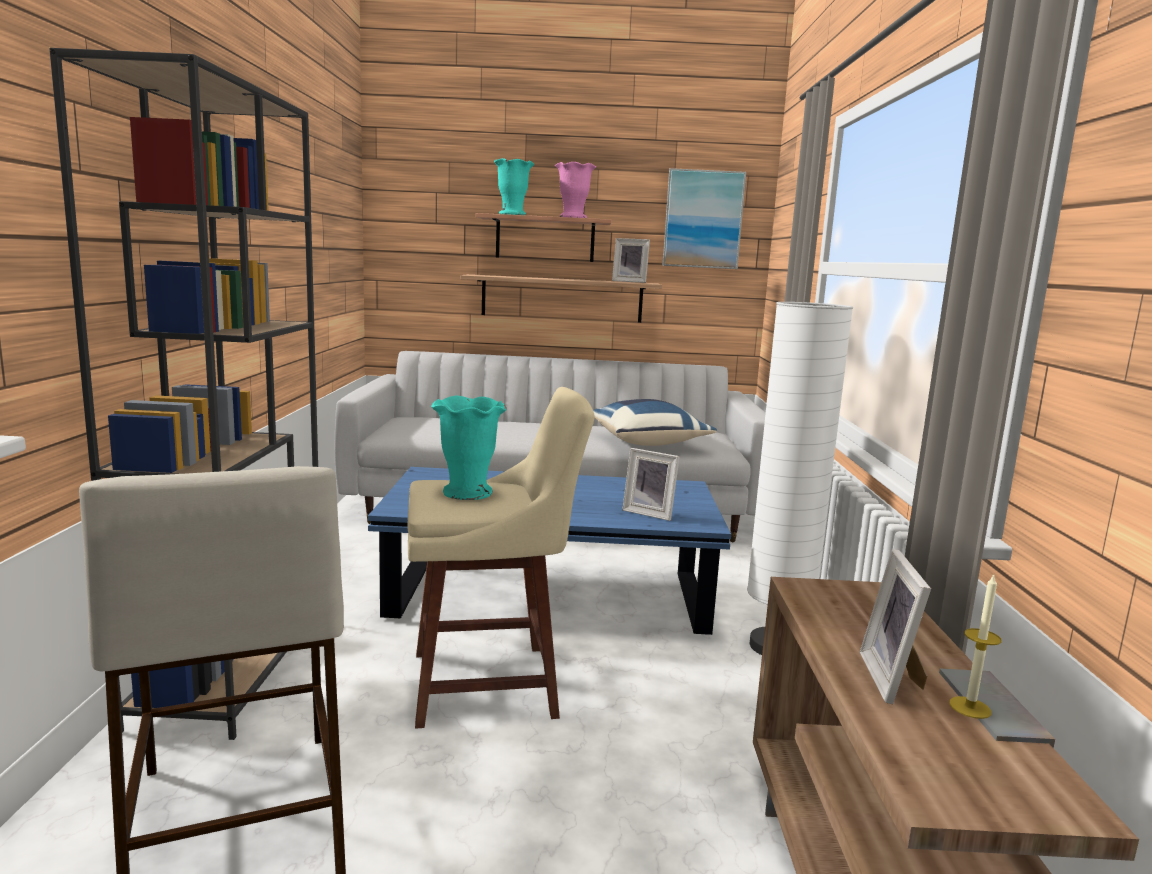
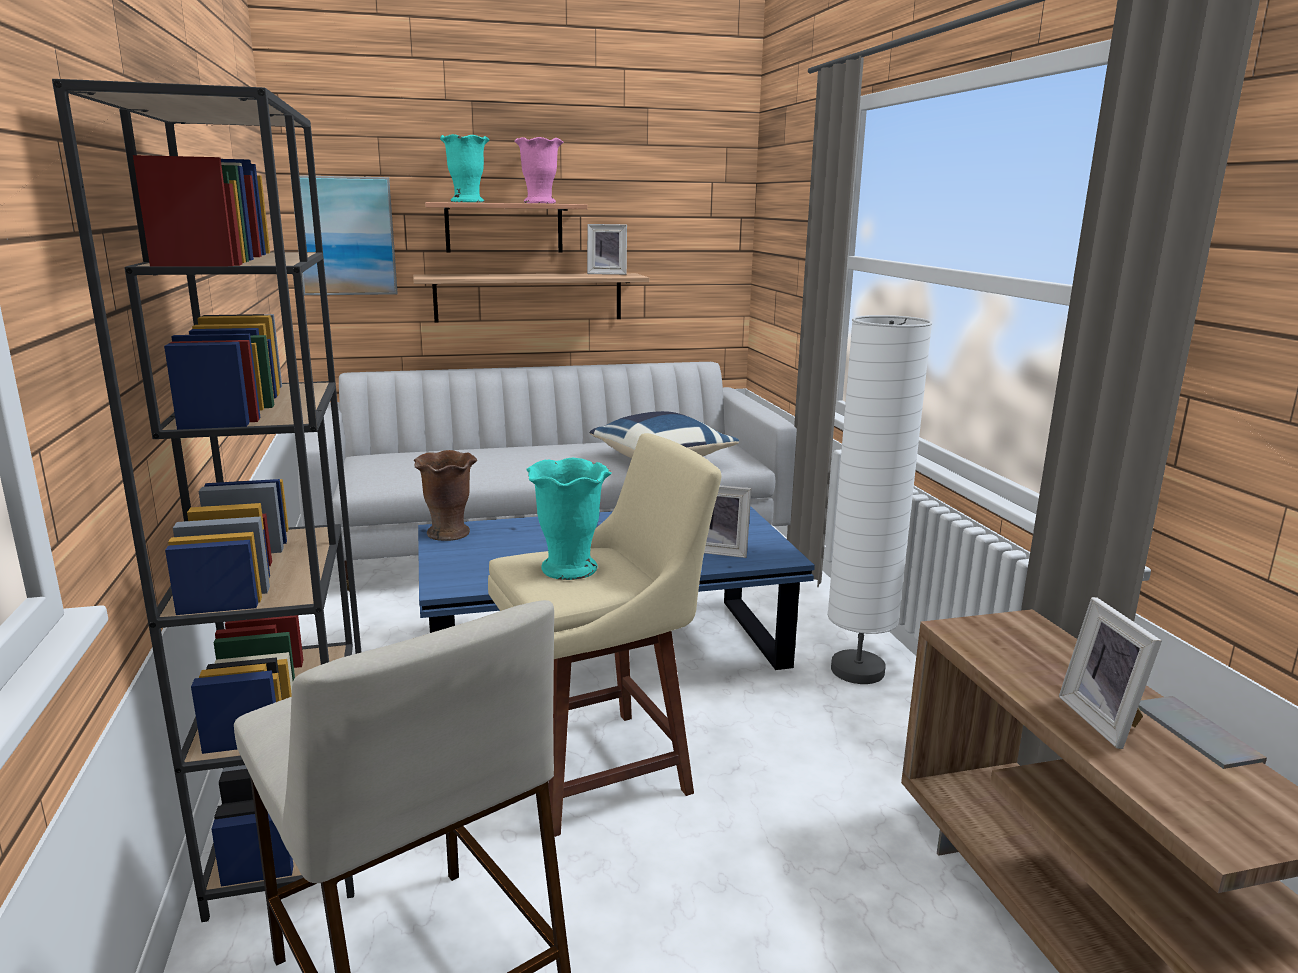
camera: 15 degrees left, 5 degrees up
(429, 474) = (448, 533): none -> brown vase
(703, 219) = (681, 198): picture -> picture (346, 236)
(970, 707) = (1186, 739): candle -> none

